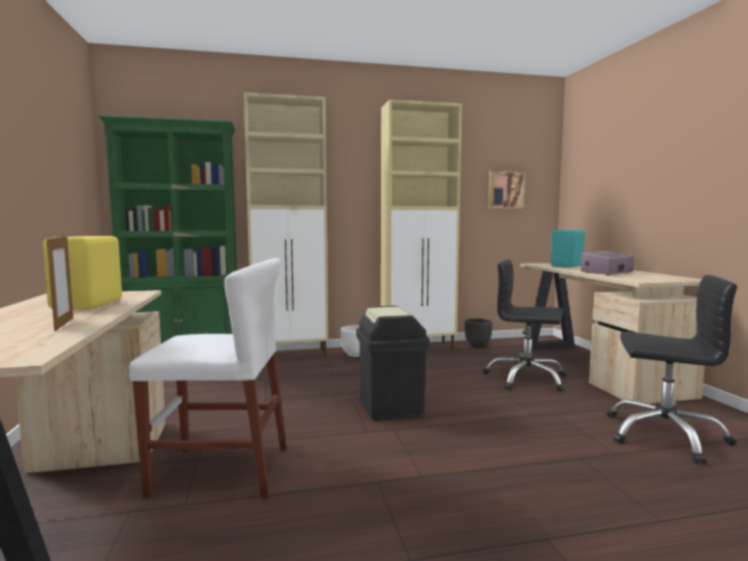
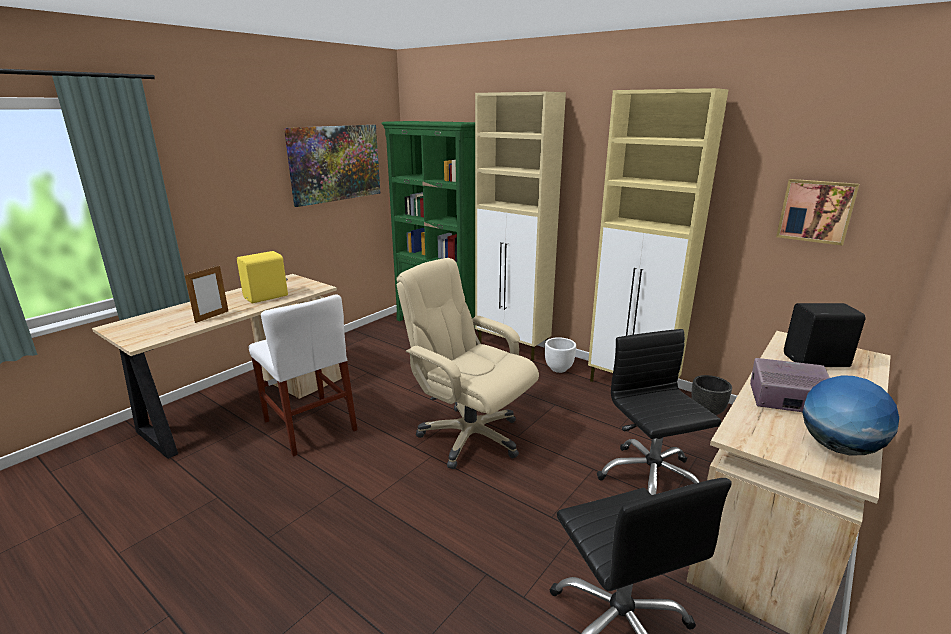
camera: 50 degrees right, 15 degrees up
(54, 153) = (335, 163): none -> picture
(390, 407) = (469, 436): black trash can -> beige office chair
(568, 266) = (817, 361): turquoise speaker -> black speaker
(663, 276) = (838, 447): none -> globe

